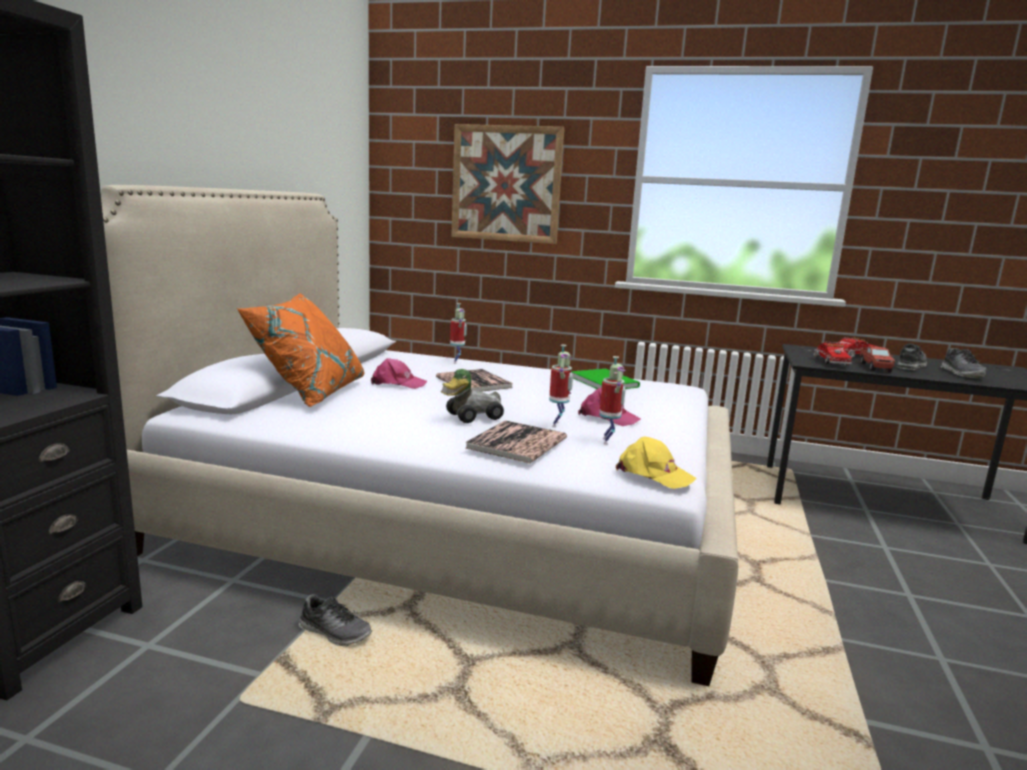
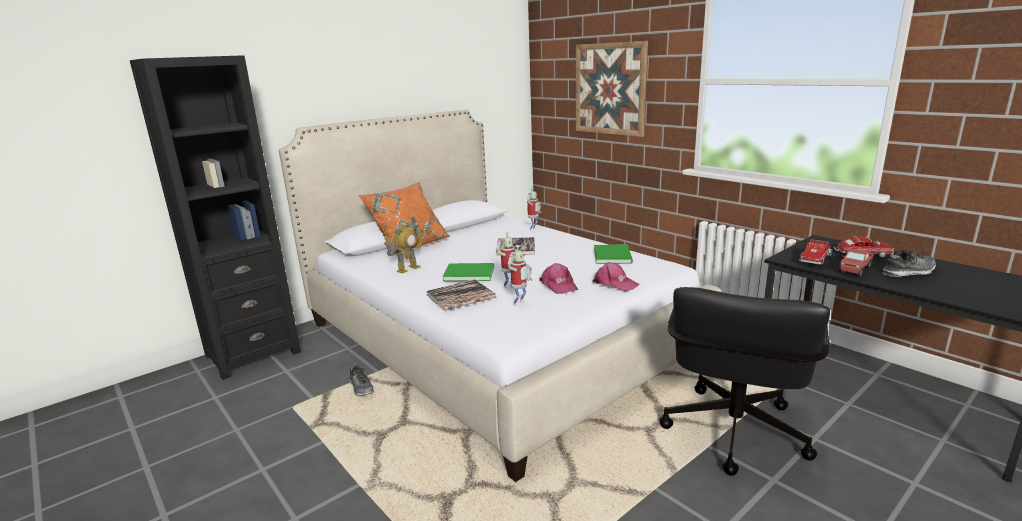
camera: 35 degrees right, 5 degrees up
(366, 421) = (408, 269): none -> toy robot
(397, 383) = (468, 243): pink cap -> pink cap (615, 283)
(470, 416) = (467, 273): toy car -> green book
(653, 474) = (506, 332): yellow cap -> none
(831, 565) = (732, 438): none -> black office chair
(961, 374) = (956, 287): shoe -> none

